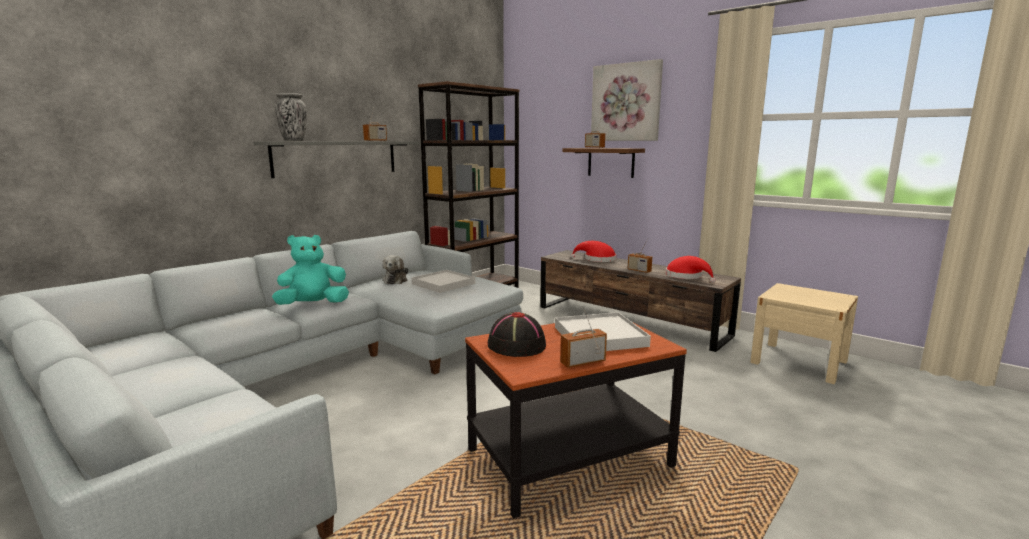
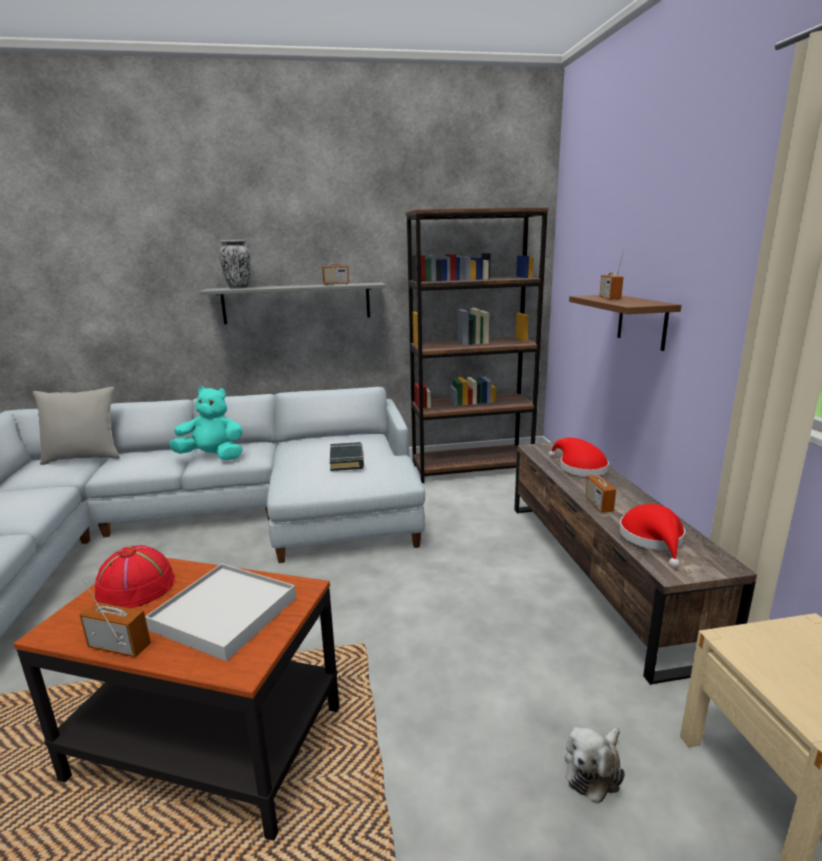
camera: 40 degrees right, 5 degrees up
(149, 335) = (84, 458): none -> grey pillow
(395, 280) = (322, 443): plush toy -> plush toy (594, 770)
(443, 284) = (347, 460): white tray -> black book
(516, 345) = (136, 586): black hat -> red hat
(626, 102) = (667, 225): picture -> none

